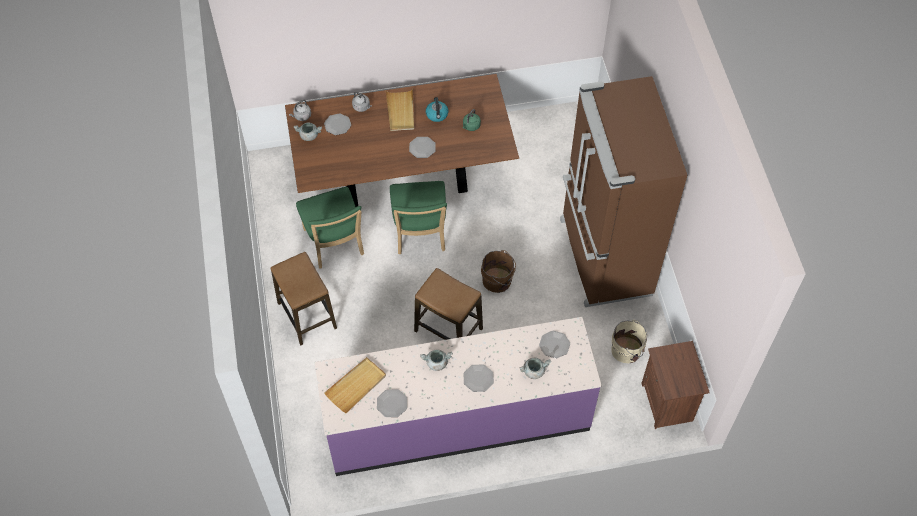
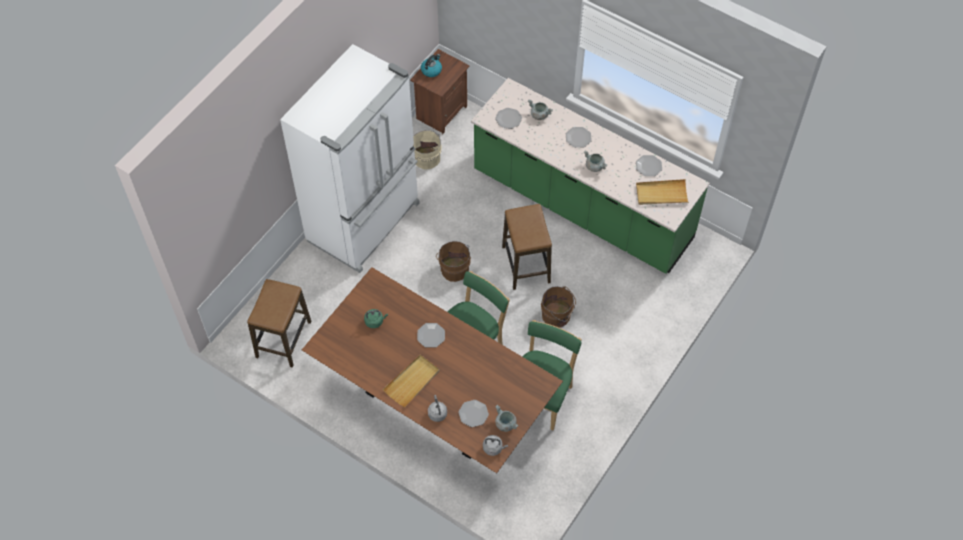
camera: 135 degrees left, 0 degrees up
(306, 315) = (615, 358): stool -> stool (283, 340)
(382, 311) = (557, 315): none -> brown bucket
(437, 115) = (388, 353): kettle -> kettle (431, 70)
(457, 420) = (582, 206): purple counter -> green counter
(603, 258) = (365, 223): brown fridge -> white fridge

